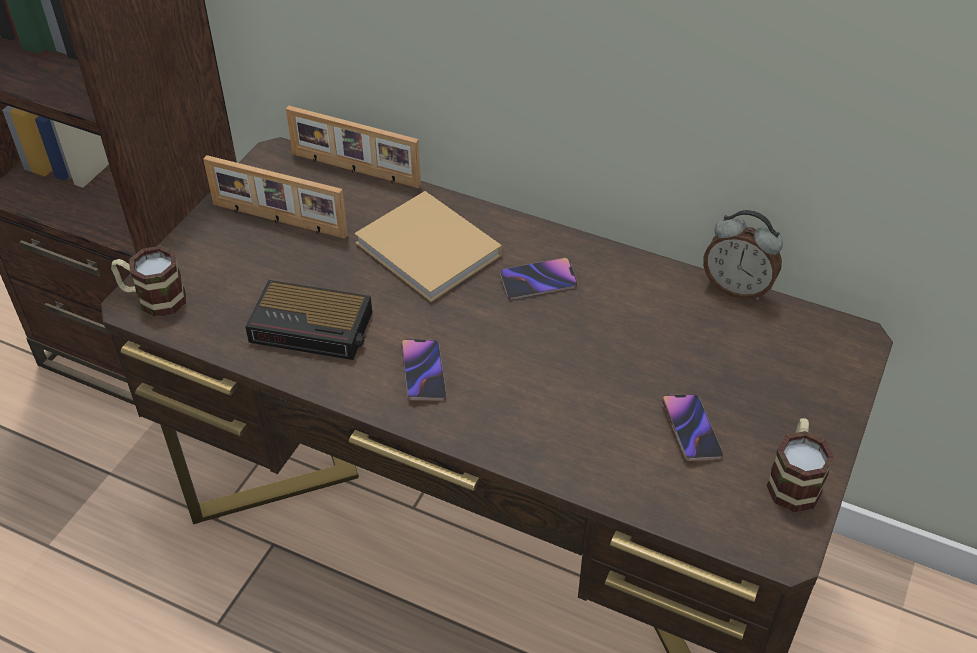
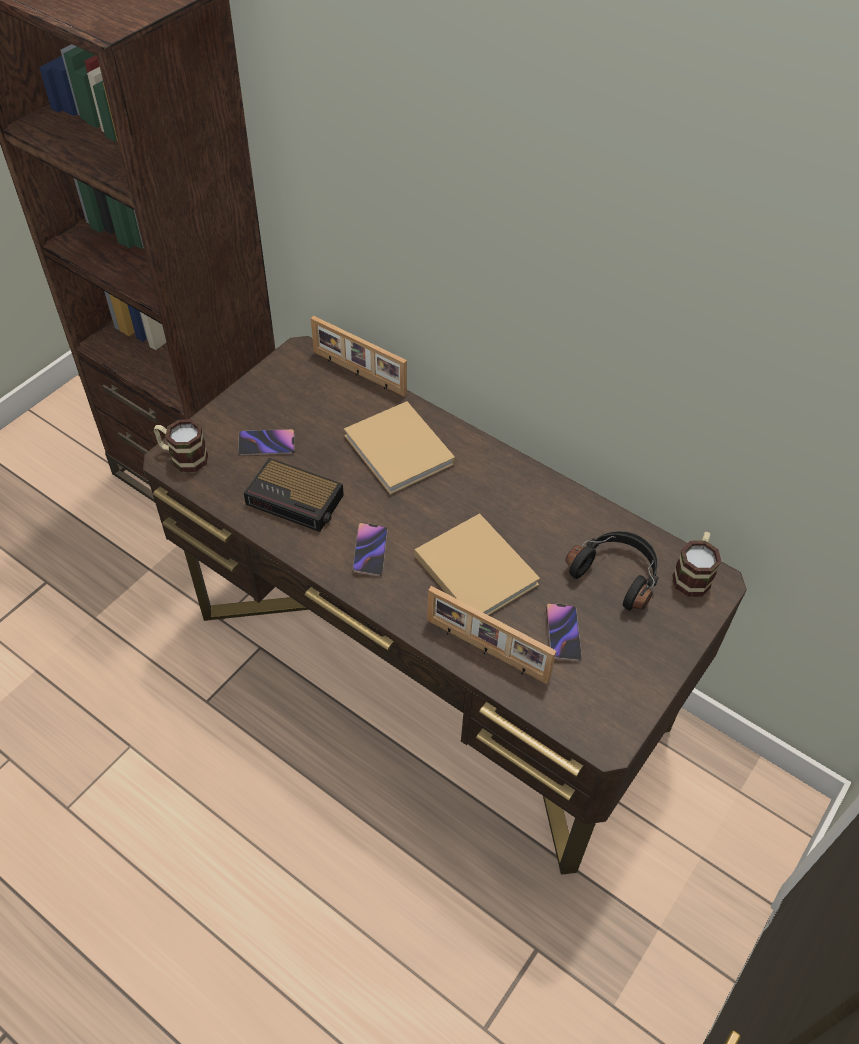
camera: 10 degrees right, 5 degrees up
(278, 221) = (290, 407): picture frame -> picture frame (486, 651)
(538, 282) = (477, 491): phone -> phone (267, 445)
(559, 371) = (473, 568): none -> beige book
(734, 350) = (616, 574): none -> black headphones
(737, 288) = (633, 522): alarm clock -> none
(793, 479) = (631, 688): mug -> mug (693, 574)

